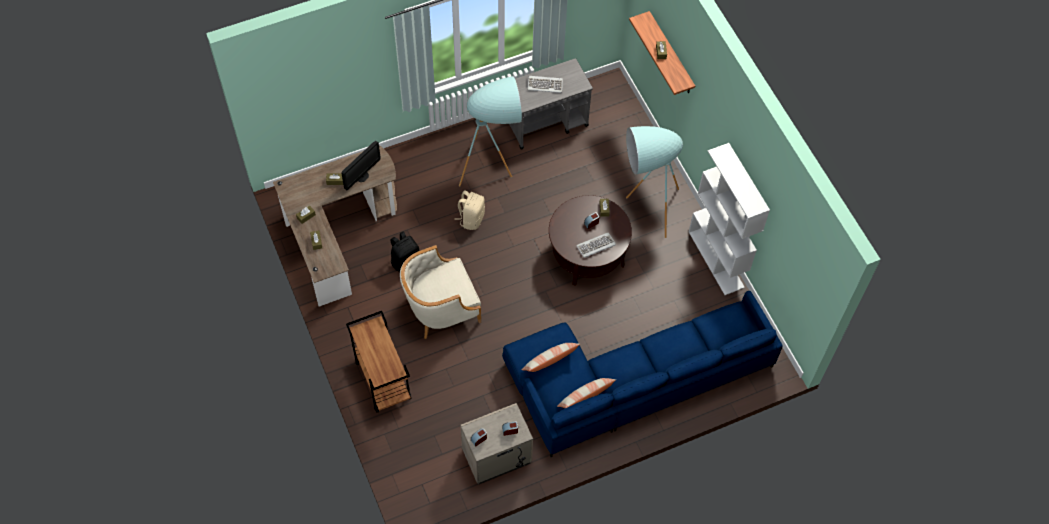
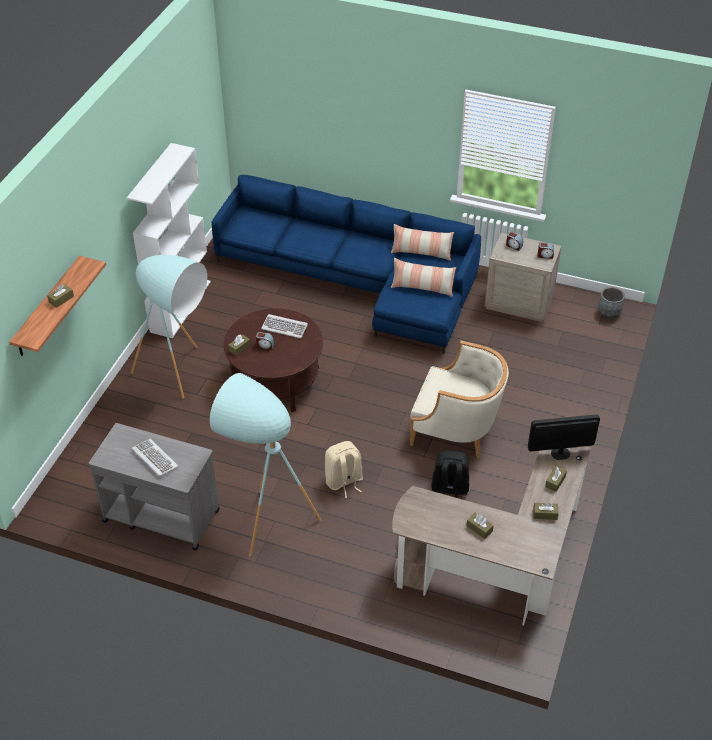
camera: 135 degrees left, 15 degrees down
(362, 176) = (445, 513): monitor -> monitor (560, 453)
(382, 380) = (567, 410): brown cart -> none
(423, 502) = (609, 313): none -> grey planter

